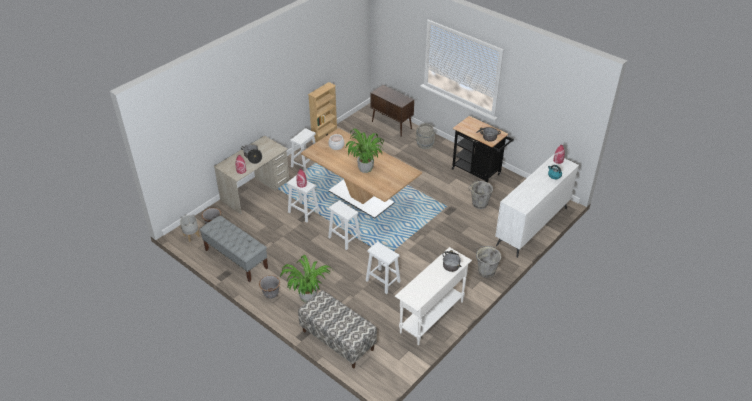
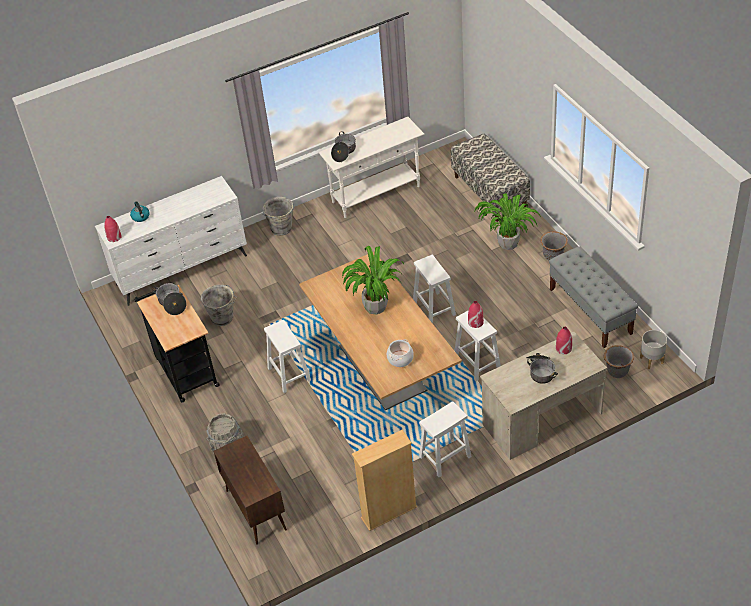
camera: 155 degrees left, 5 degrees up
(383, 281) = (410, 242): white stool -> white stool (288, 374)

